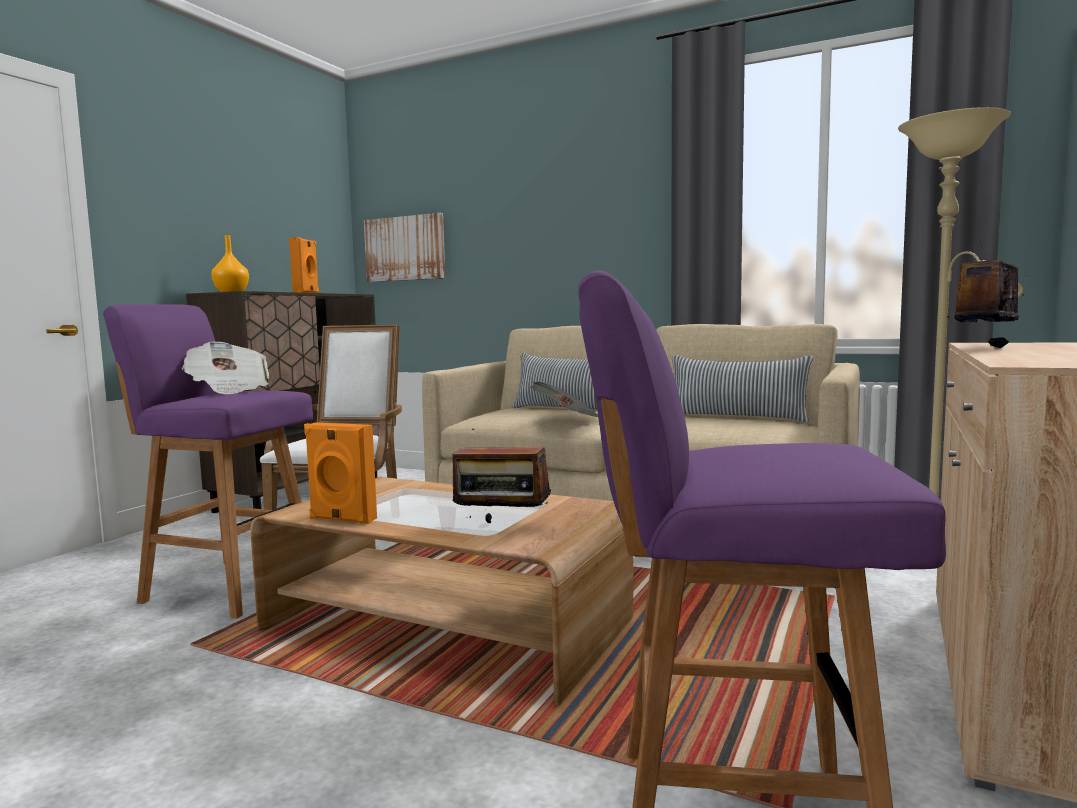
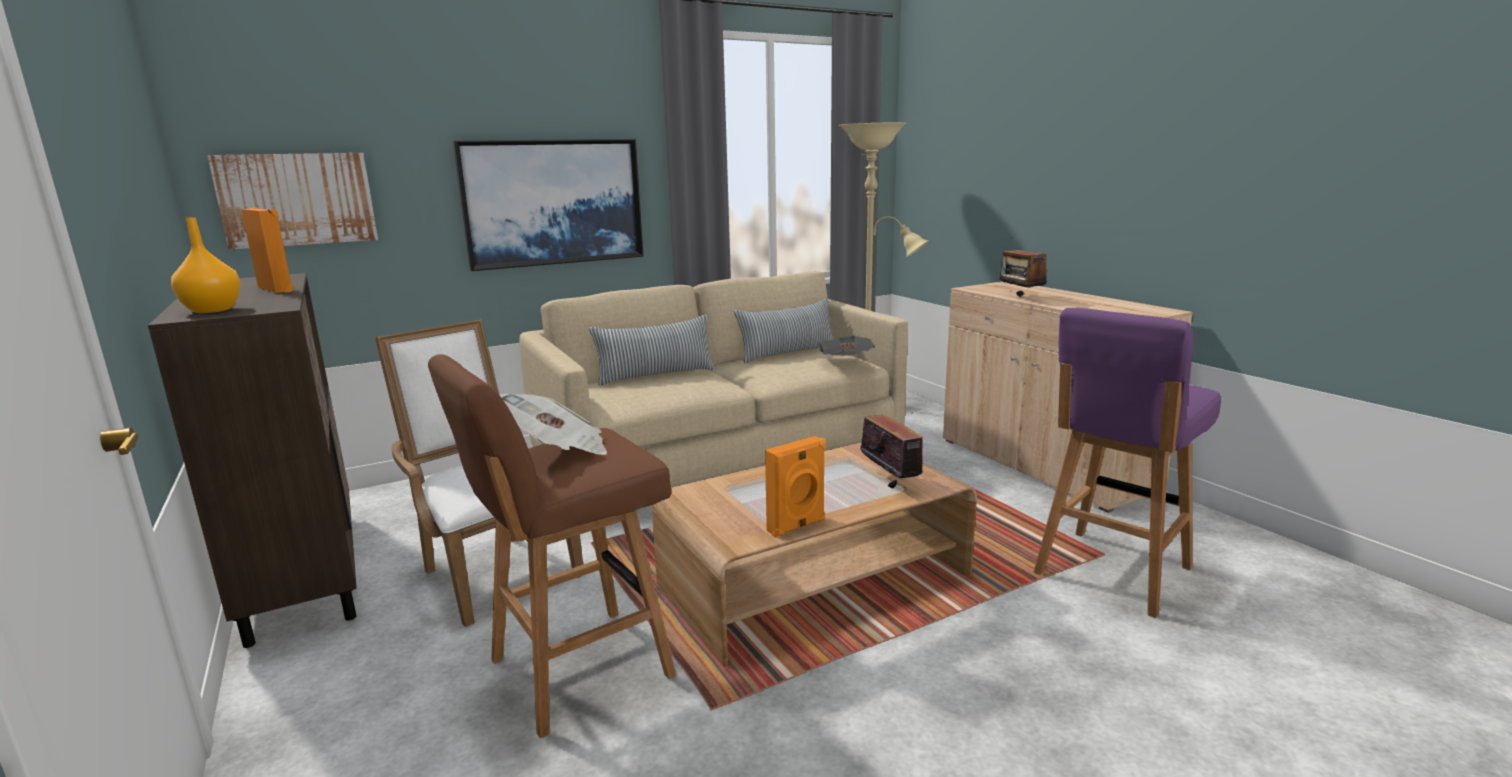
camera: 55 degrees left, 10 degrees up
(229, 586) = (576, 669): purple stool -> brown stool
(502, 527) = (890, 481): radio -> radio turned 75 degrees counterclockwise
(567, 419) = (707, 386): newspaper -> newspaper (845, 362)
(570, 248) = (553, 202): none -> picture

